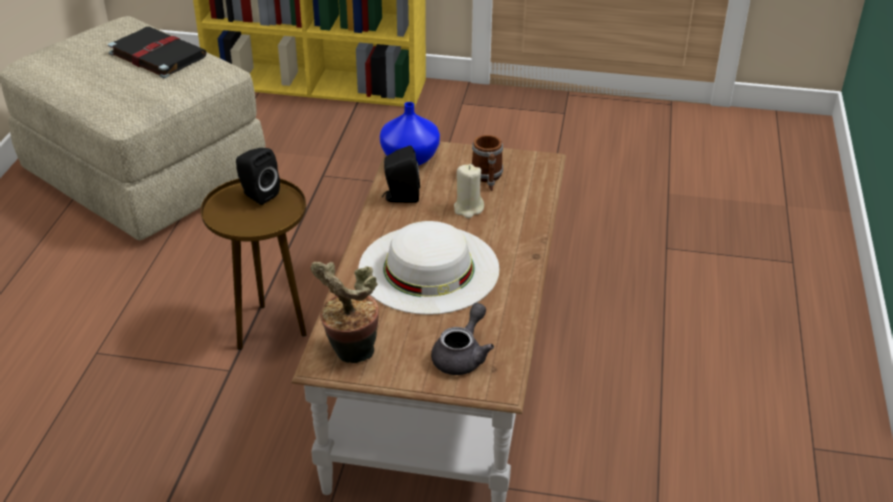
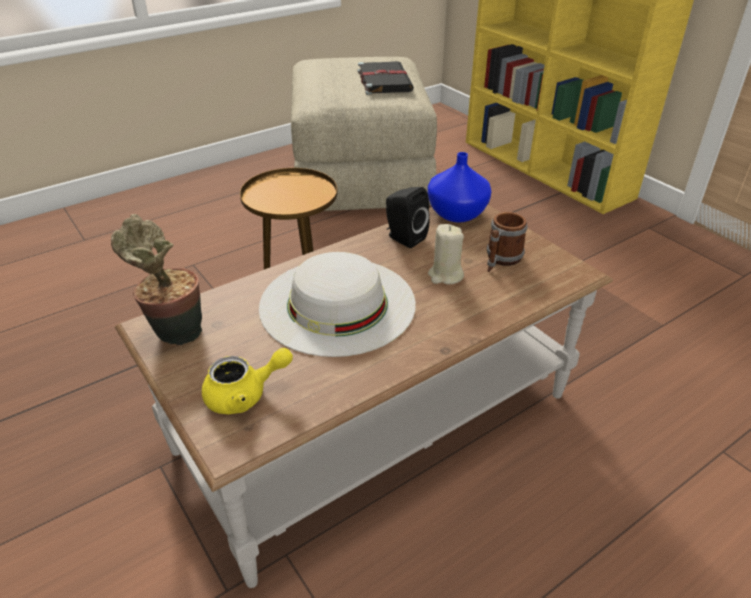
camera: 45 degrees right, 0 degrees up
(257, 194) = (306, 185): black speaker -> none
(462, 356) = (245, 395): grey teapot -> yellow teapot

